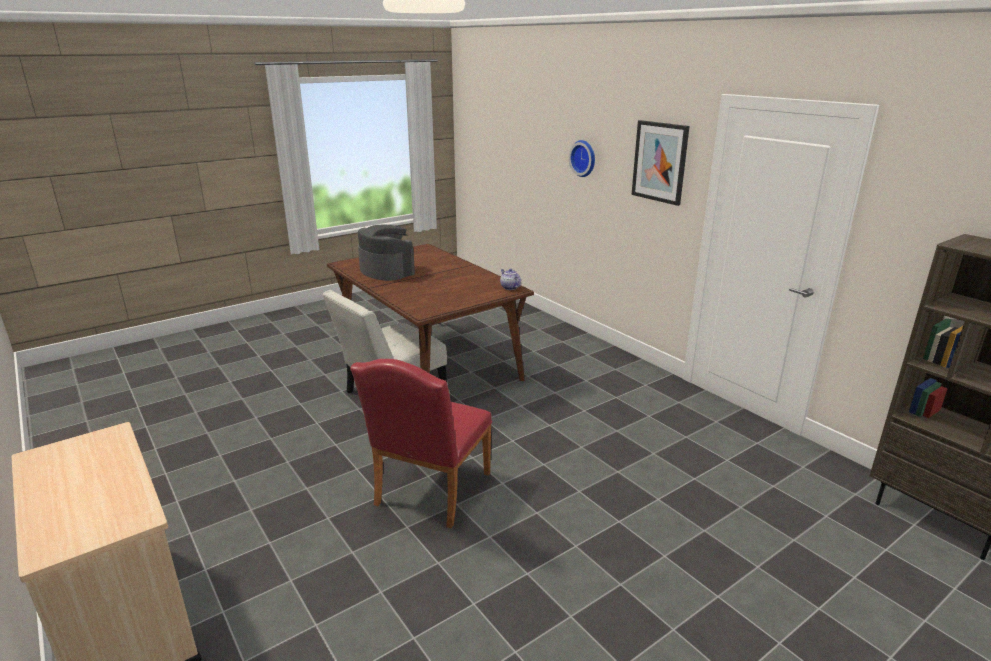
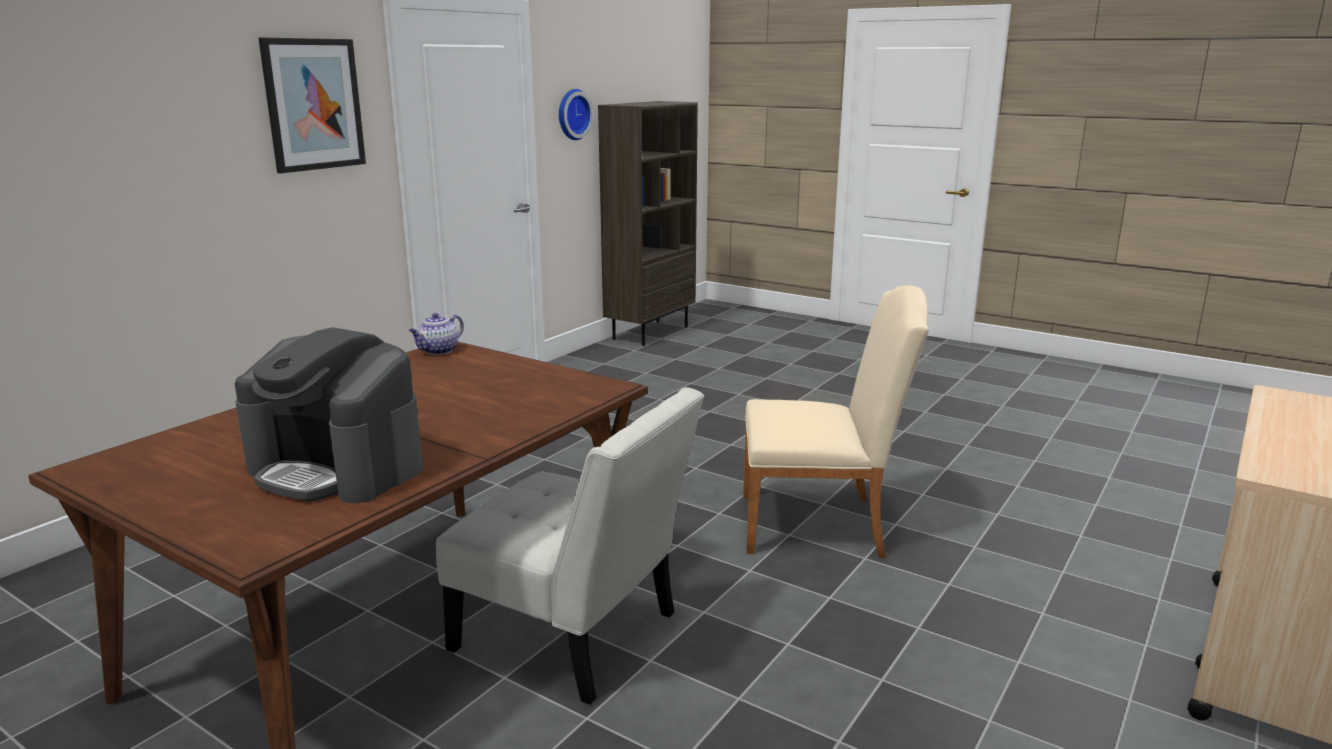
camera: 110 degrees left, 5 degrees down
(386, 271) = (338, 468): coffee machine -> coffee machine turned 90 degrees counterclockwise
(429, 493) = (822, 525): red chair -> beige chair
(584, 158) = (134, 134): wall clock -> wall clock (572, 114)

